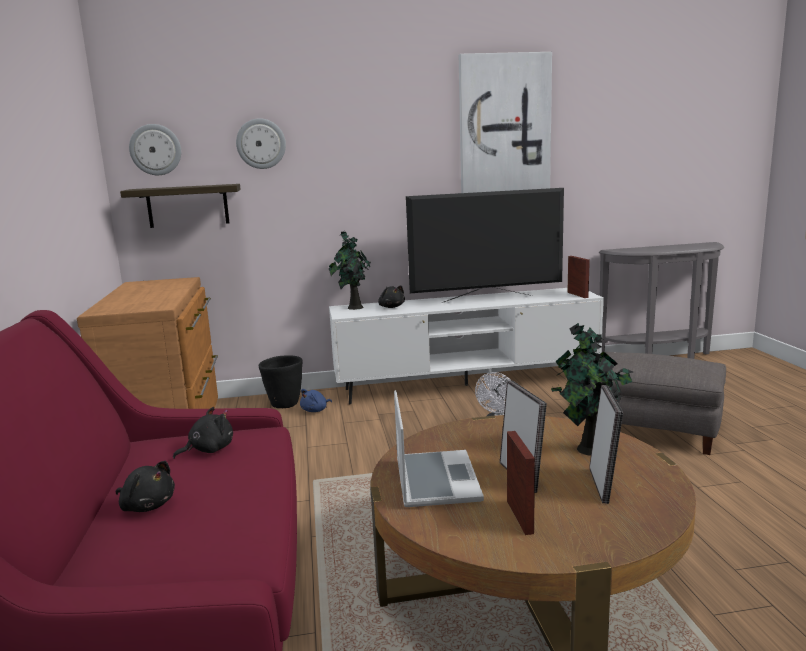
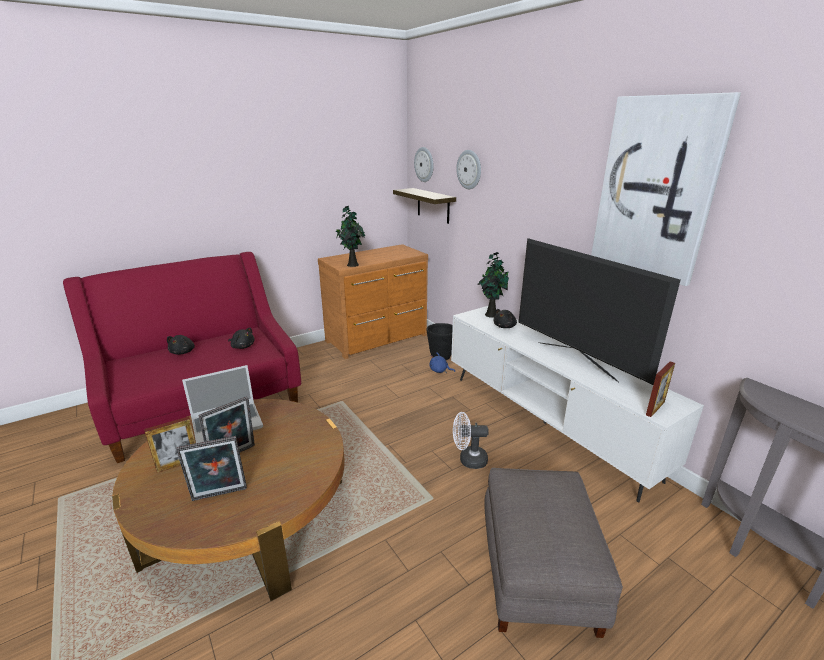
camera: 65 degrees right, 10 degrees up
(588, 450) = (279, 482): potted plant -> potted plant (352, 264)

